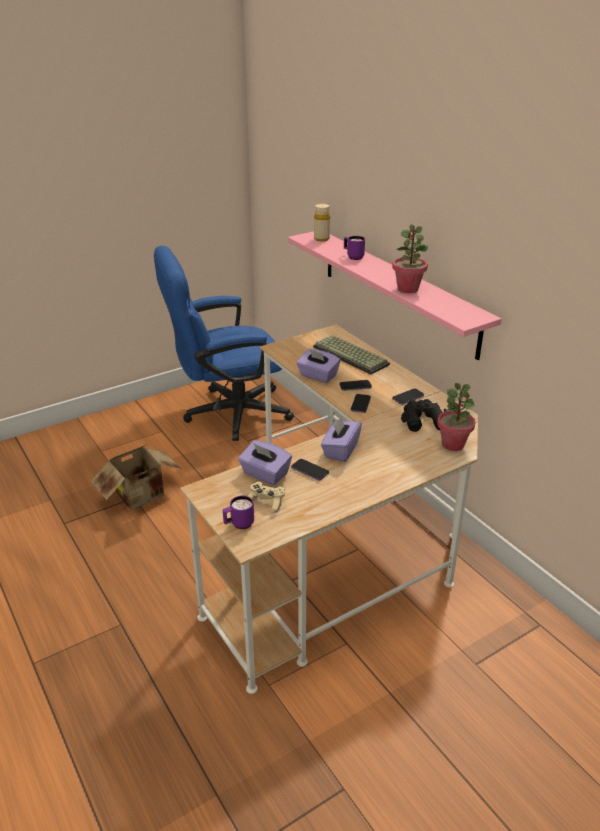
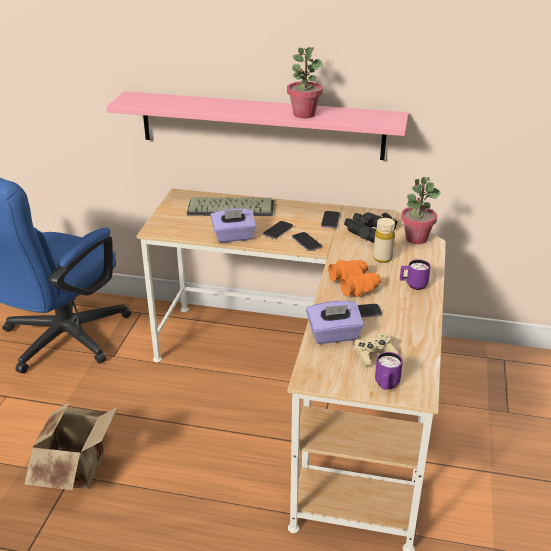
camera: 45 degrees left, 0 degrees up
(321, 239) = (144, 98): beige bottle -> beige bottle (382, 258)
(340, 450) = (354, 284): purple tissue box -> orange binoculars
(353, 257) = (205, 104): purple mug -> purple mug (413, 285)

